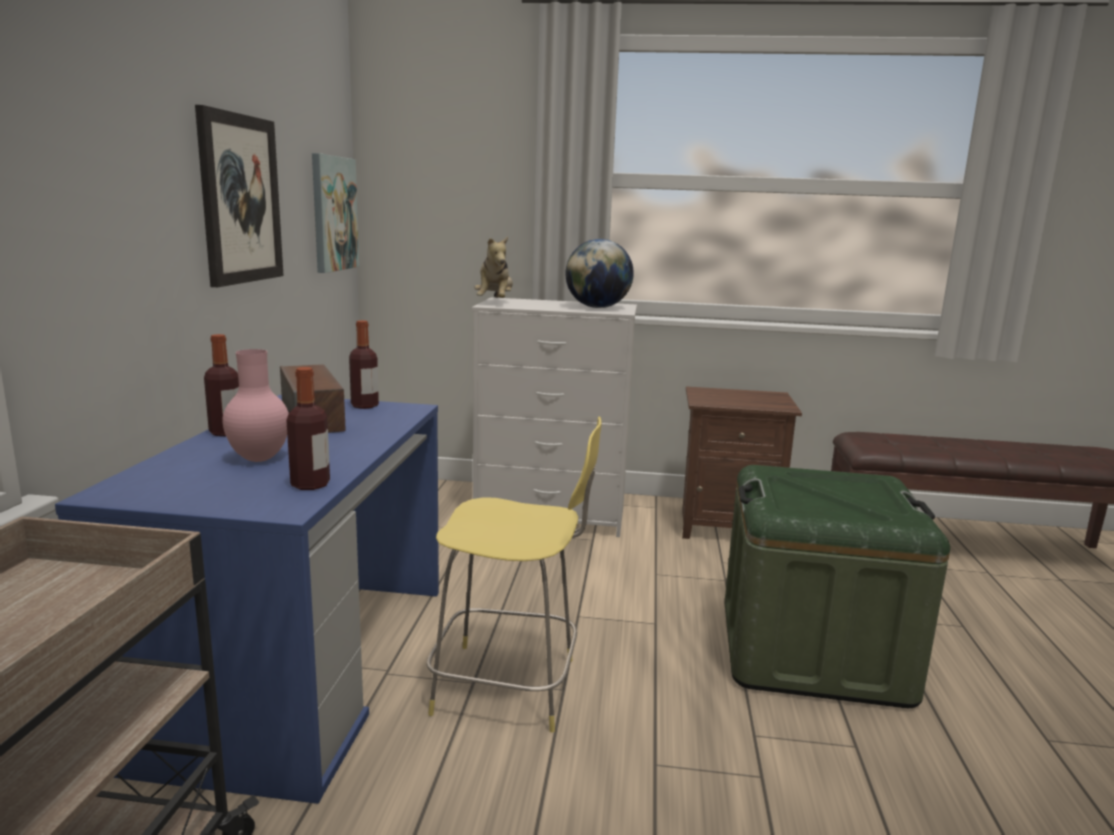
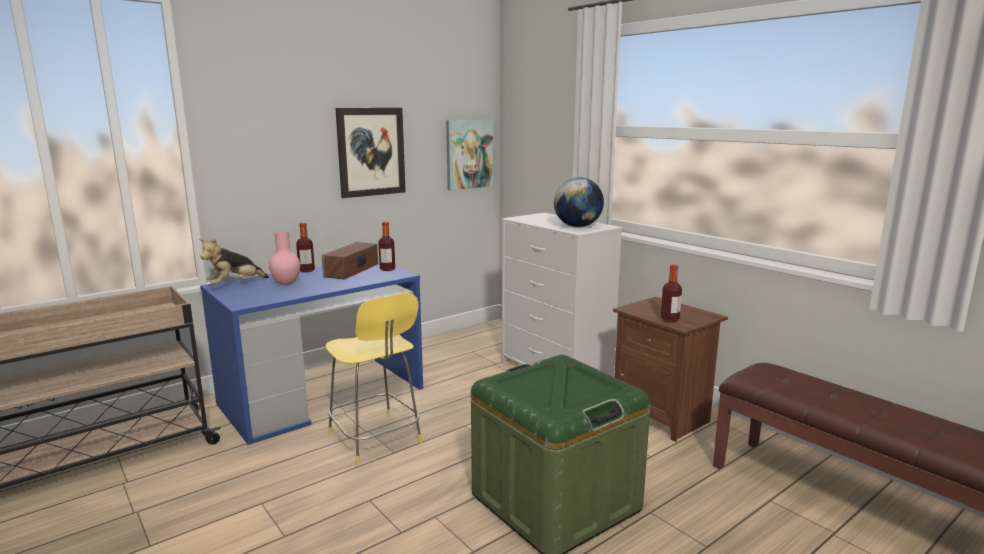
camera: 45 degrees right, 0 degrees up
(310, 484) = (272, 298): bottle -> bottle (669, 320)
(495, 303) = (525, 217): plush toy -> plush toy (235, 285)

